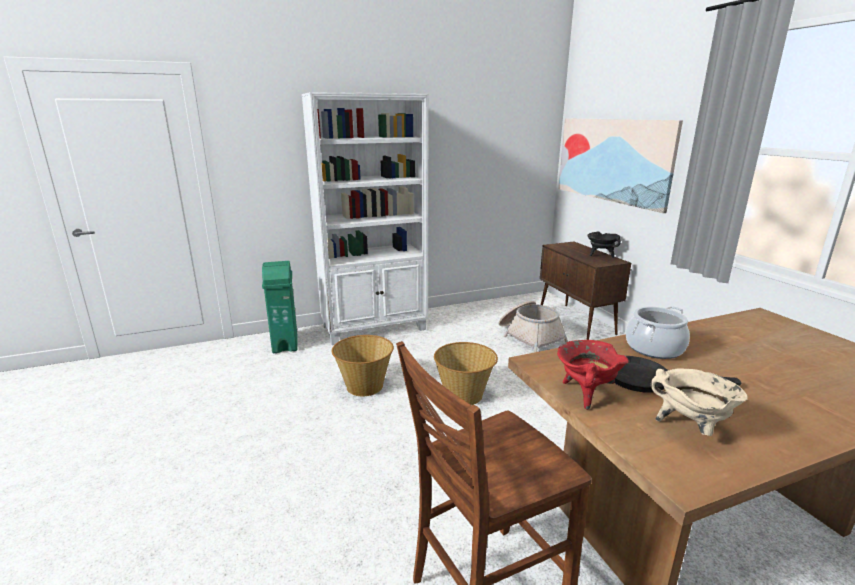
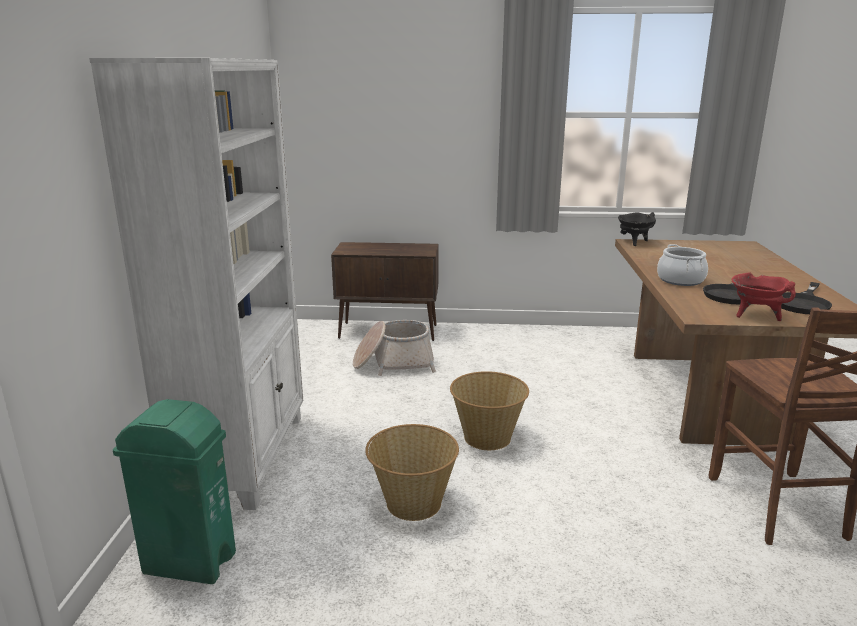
camera: 65 degrees left, 0 degrees up
(601, 255) = (403, 245): black cooking pot -> black cooking pot (633, 242)
(611, 160) = (379, 137): picture -> none
(691, 428) = (803, 303): beige cooking pot -> black frying pan

